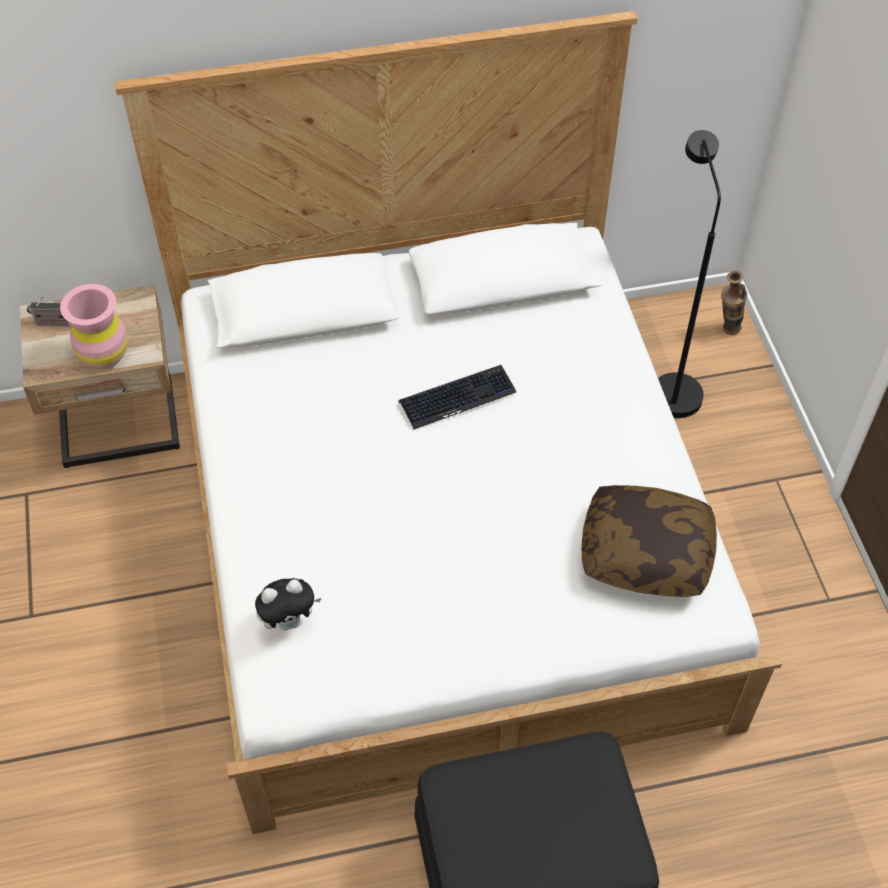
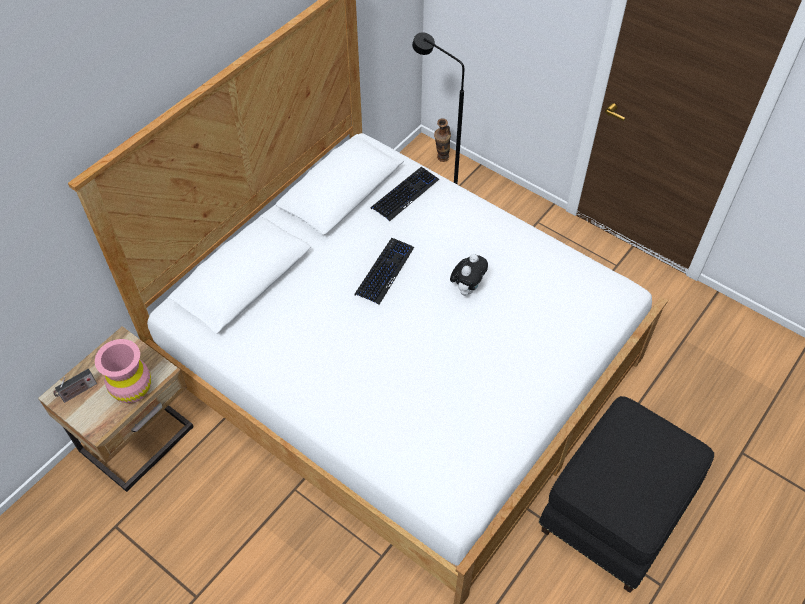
camera: 40 degrees left, 0 degrees up
(289, 621) = (420, 459): plush toy -> plush toy (467, 288)
(569, 326) = (405, 194): none -> keyboard
(646, 553) = (563, 287): pillow -> none

